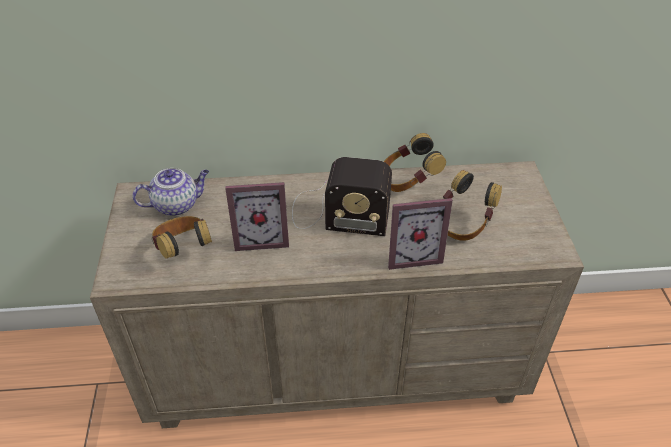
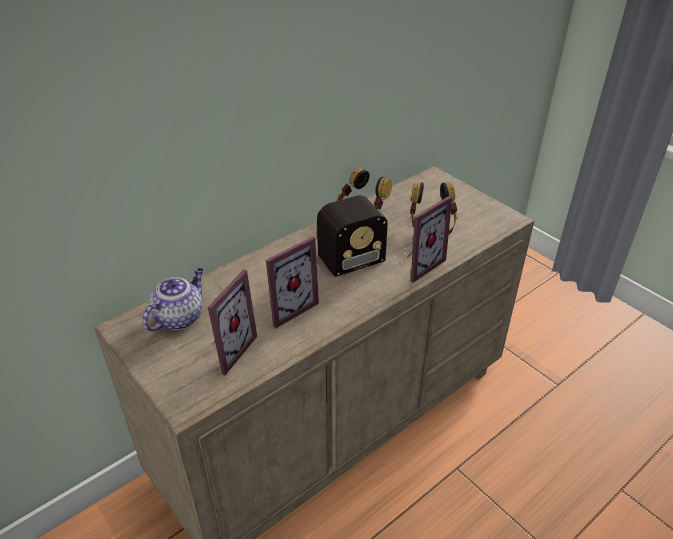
camera: 35 degrees left, 5 degrees down
(184, 250) = (227, 350): headphones -> picture frame

